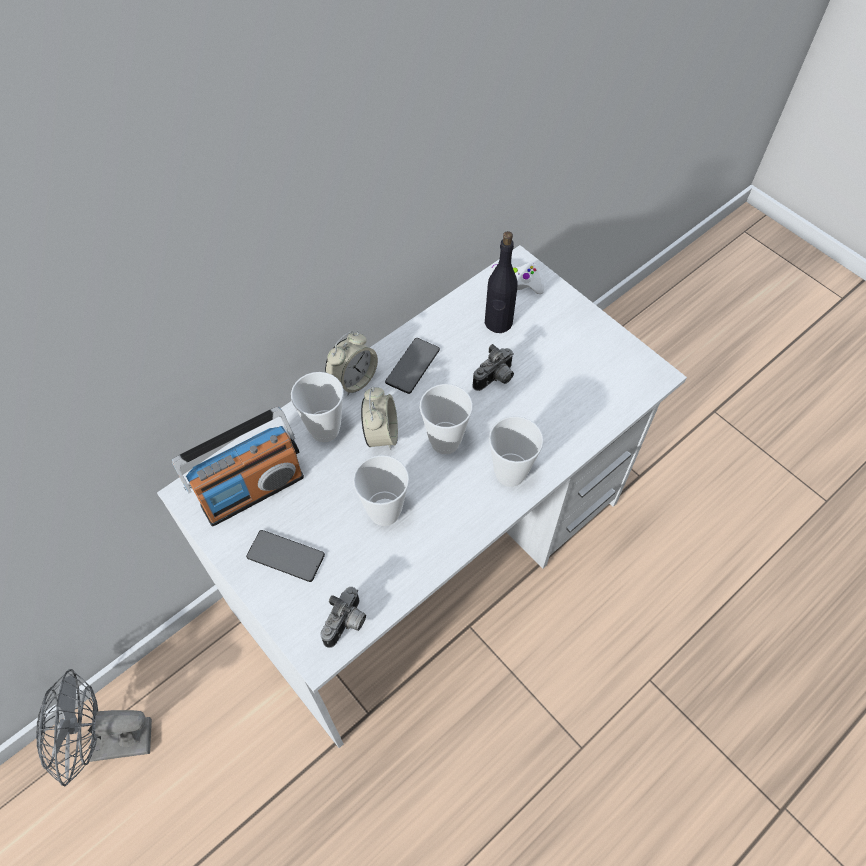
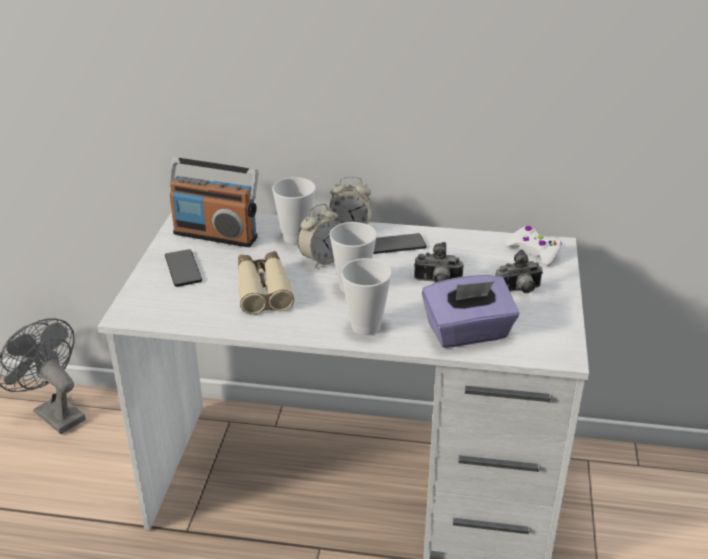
camera: 50 degrees right, 25 degrees down
(347, 624) = (159, 315): camera -> camera (518, 291)
(384, 512) = (263, 289): cup -> beige binoculars
(498, 322) = (489, 260): black bottle -> none
(579, 411) = (468, 333): none -> purple tissue box

